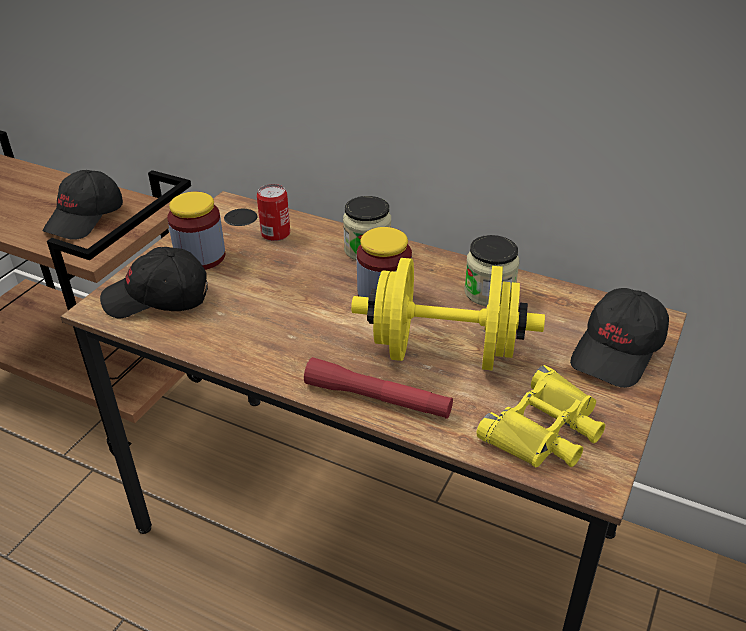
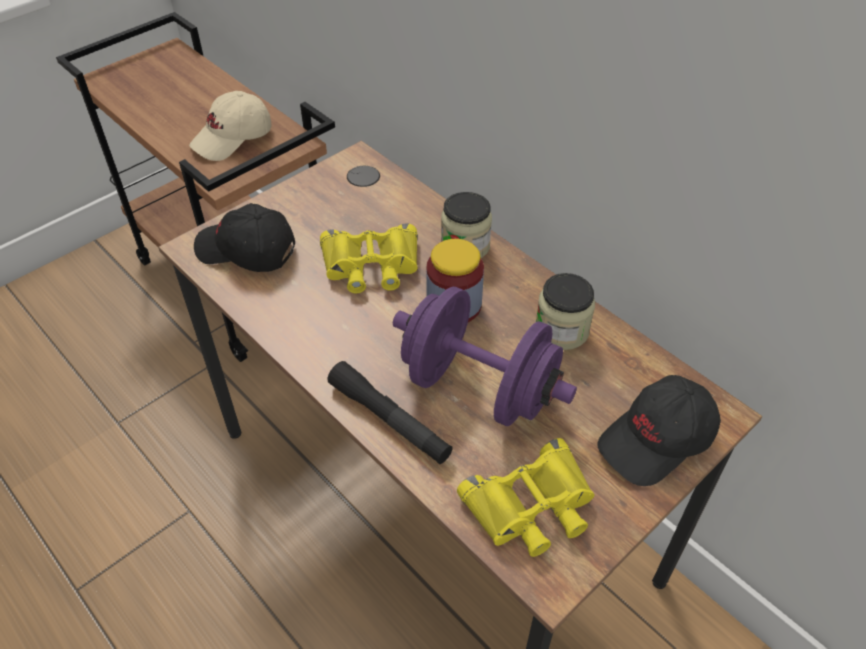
camera: 20 degrees right, 10 degrees up
(86, 218) = (233, 138): black cap -> beige cap
(200, 257) = (305, 213): jar -> none
(275, 233) = (386, 204): can -> none
(289, 283) = (371, 266): none -> yellow binoculars
(377, 399) = (389, 420): red flashlight -> black flashlight
(444, 352) = (479, 388): yellow dumbbell -> purple dumbbell

